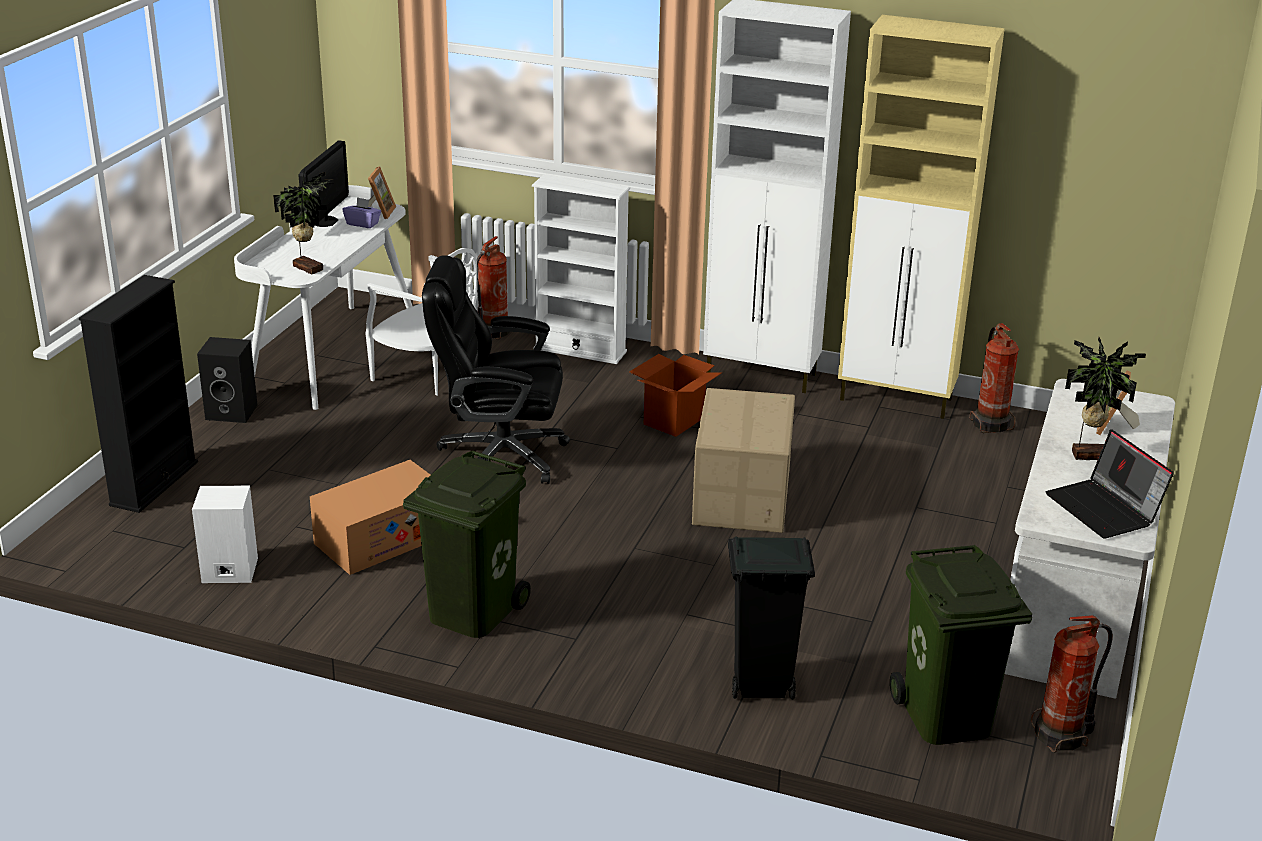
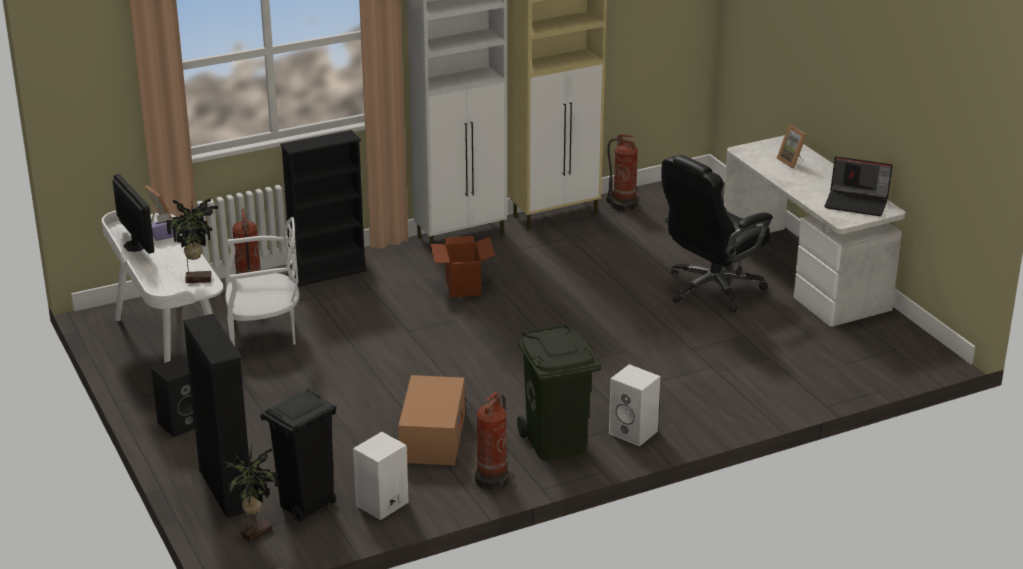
camera: 45 degrees left, 0 degrees up
(499, 456) = (406, 358): black office chair -> black office chair (711, 289)
(563, 649) = (634, 432): none -> white speaker
(580, 350) = (328, 273): white bookcase -> black bookcase
(743, 497) = (576, 309): cardboard box -> none
(760, 686) = (750, 393): black trash can -> black trash can (306, 506)
(945, 717) = (843, 359): green trash can -> none
(1062, 736) = (897, 339): fire extinguisher -> fire extinguisher (493, 480)
(1089, 454) = (806, 180): potted plant -> potted plant (255, 533)

